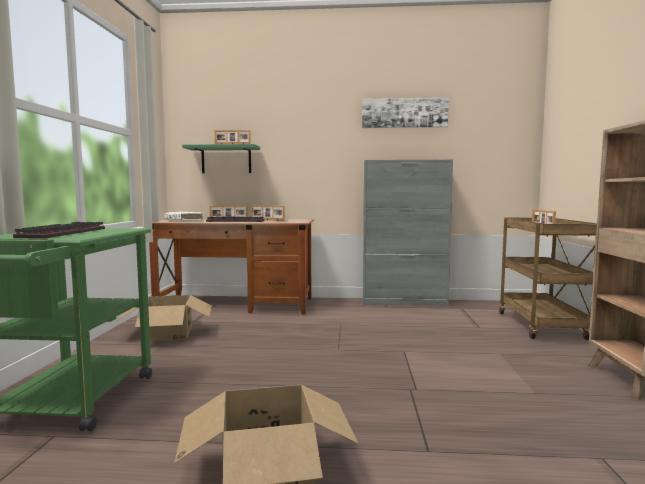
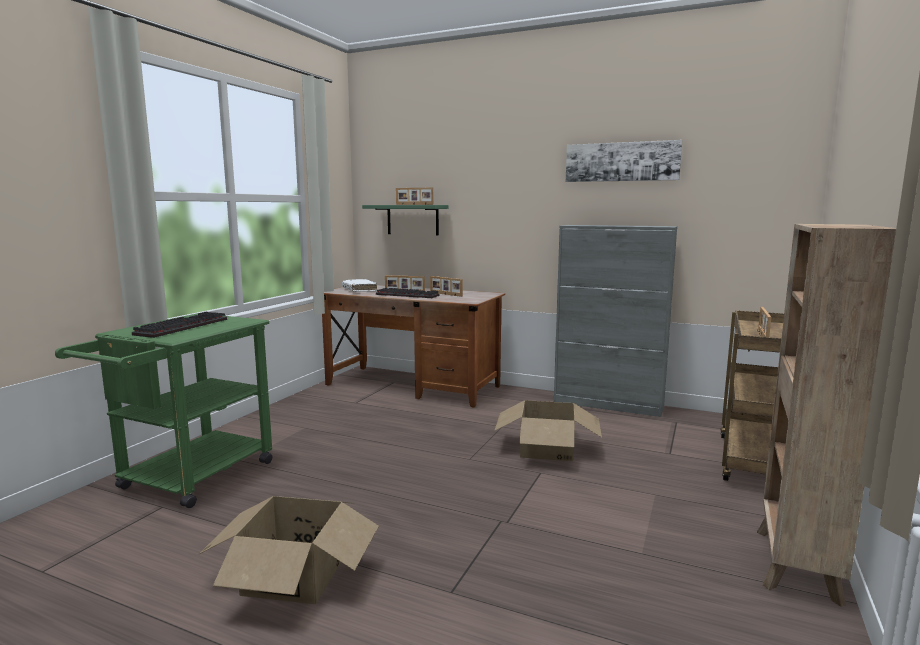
camera: 20 degrees right, 5 degrees up
(167, 333) = (320, 414): cardboard box -> cardboard box (547, 448)

